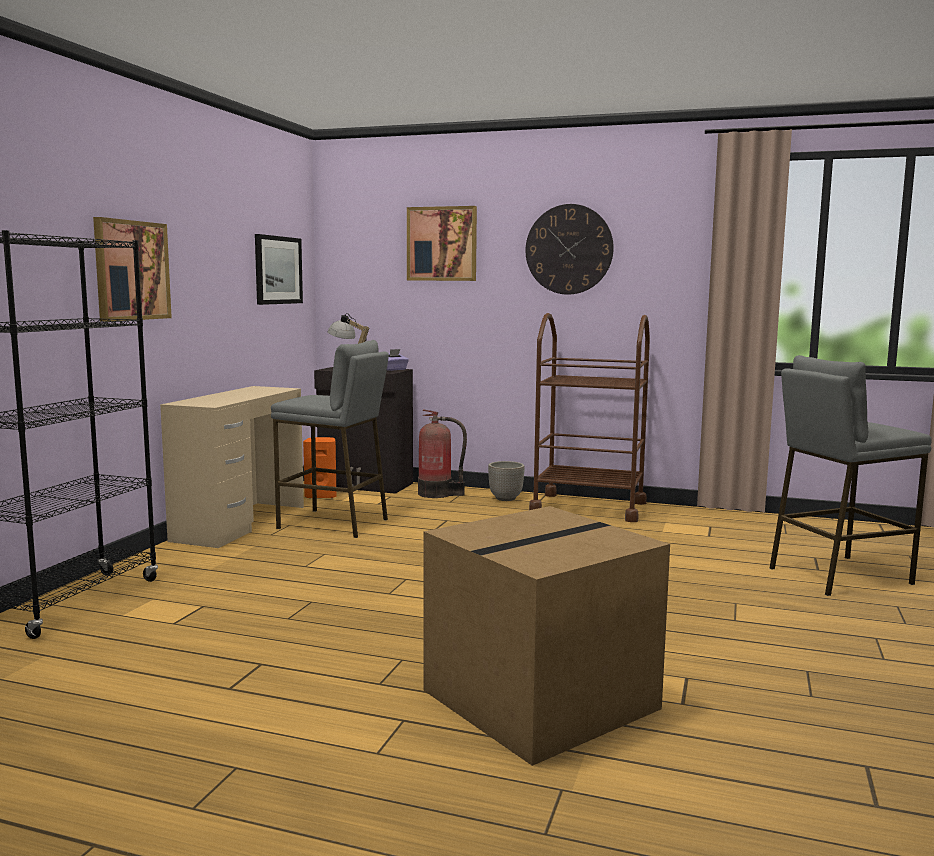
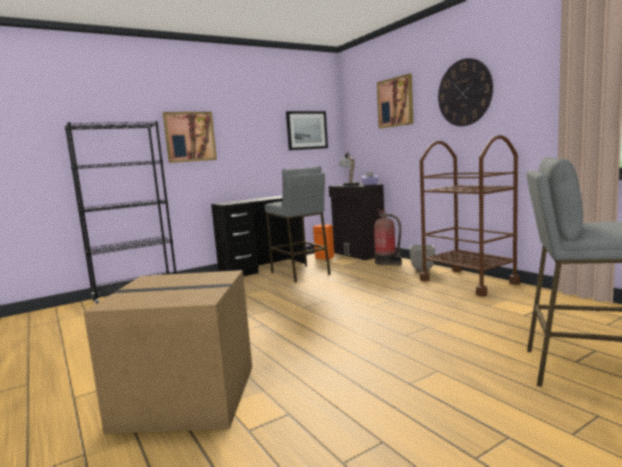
camera: 40 degrees right, 0 degrees up
(240, 523) = (262, 268): beige desk -> black desk

